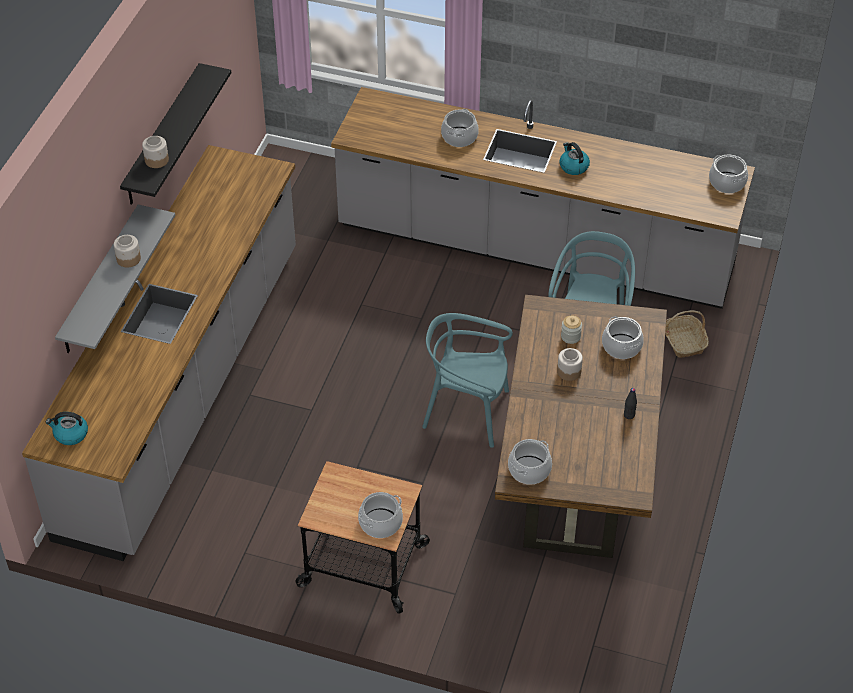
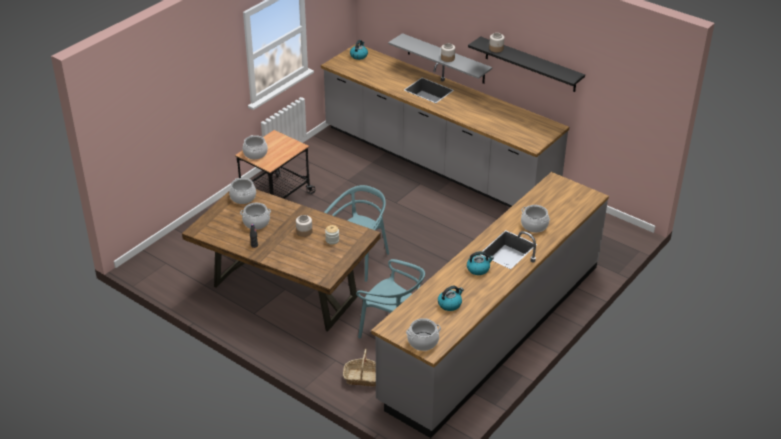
camera: 110 degrees right, 10 degrees down
(621, 346) = (310, 258): cooking pot -> cooking pot (256, 222)
(651, 176) = (450, 304): none -> kettle

